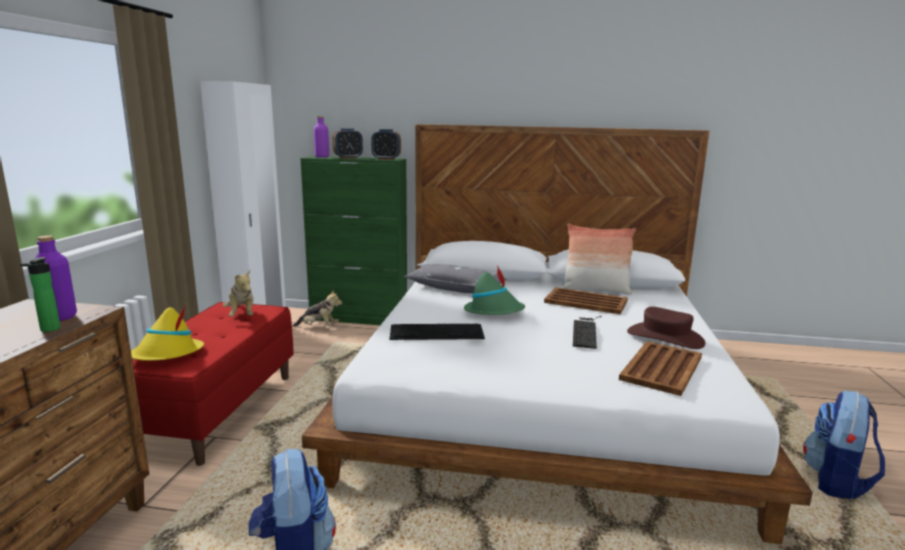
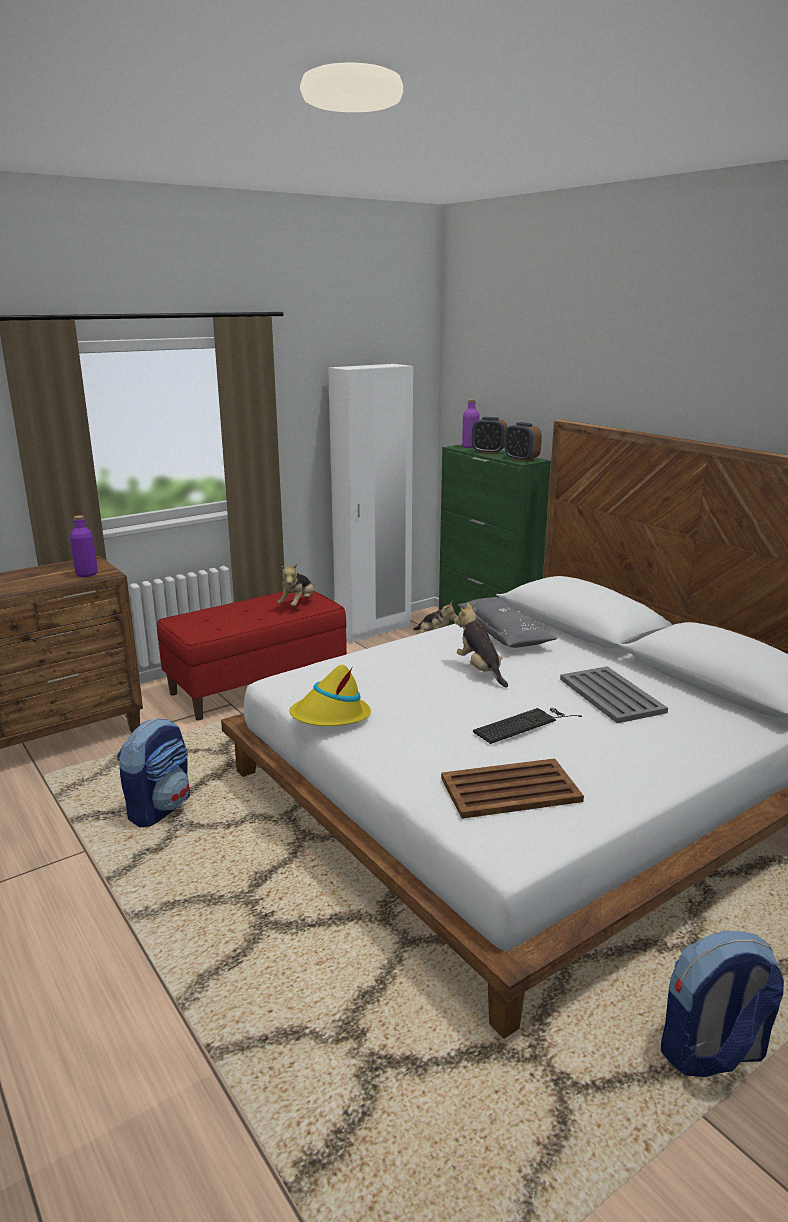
camera: 45 degrees right, 5 degrees up
(48, 330) = (66, 582): bottle -> none
(167, 355) = (202, 622): yellow hat -> yellow hat (330, 716)
(437, 331) = (383, 670): keyboard -> none
(494, 311) = (480, 670): green hat -> plush toy
(586, 302) = (611, 696): brown tray -> grey tray
(595, 290) = (663, 687): pillow -> none
(665, 337) = (600, 766): brown hat -> none

